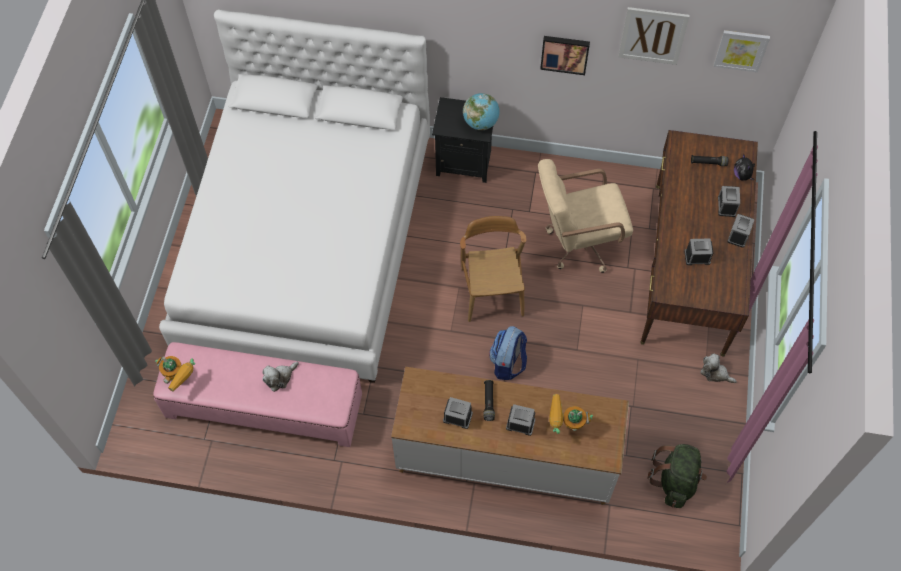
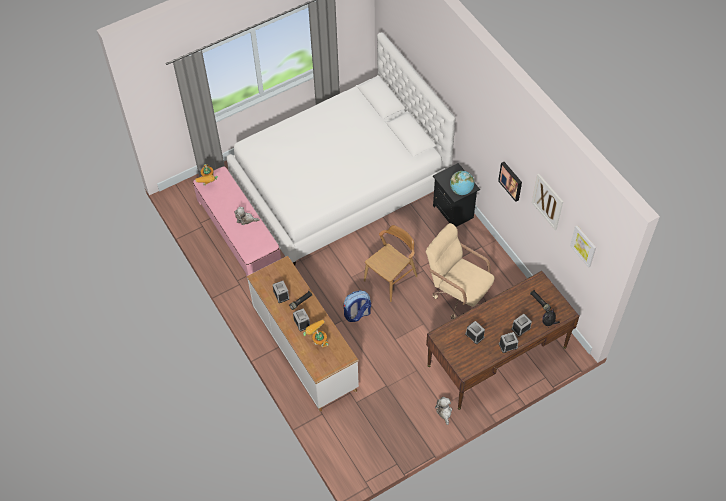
camera: 50 degrees right, 5 degrees down
(675, 480) = (363, 435): green backpack -> none

